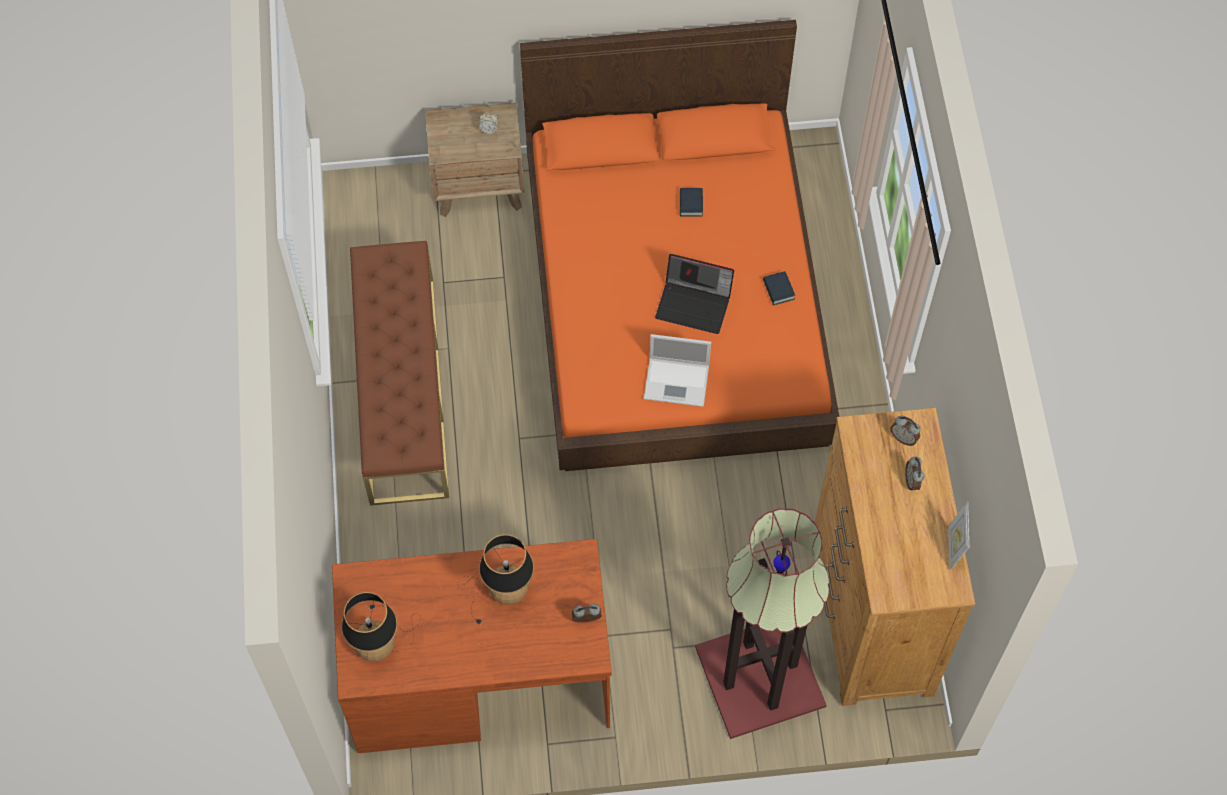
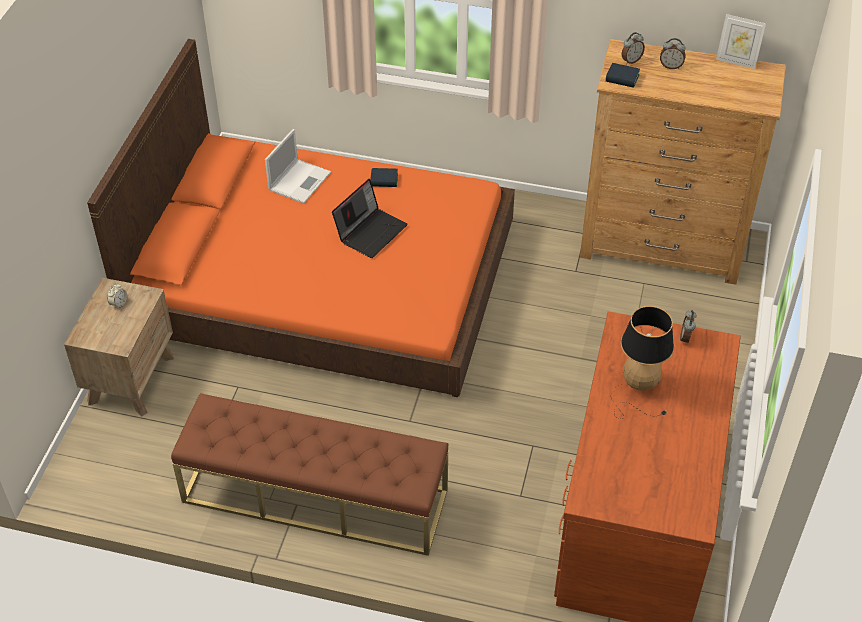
camera: 70 degrees left, 15 degrees down
(381, 642) = (663, 493): table lamp -> none
(678, 381) = (439, 262): laptop -> laptop (300, 180)
(691, 204) = (271, 208): book -> book (622, 78)
(757, 675) = (695, 326): floor lamp -> none

